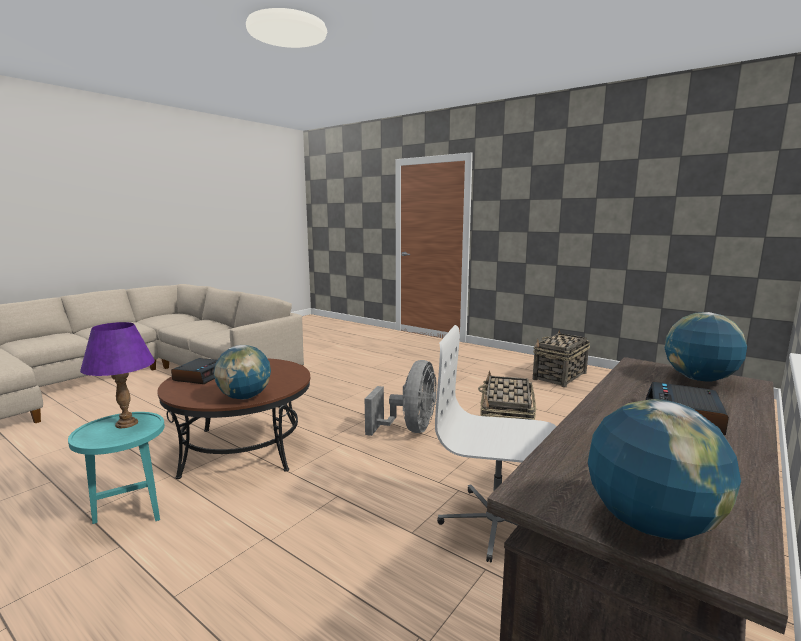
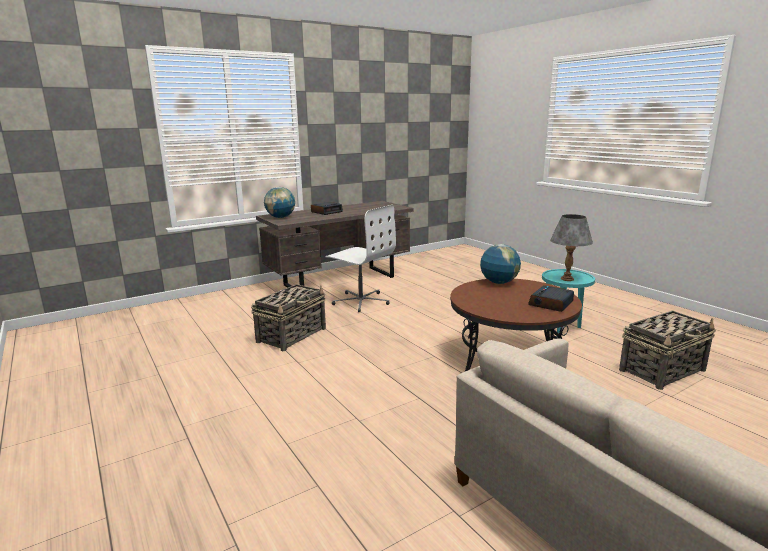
camera: 160 degrees left, 5 degrees up
(126, 424) = (567, 279): purple table lamp -> grey table lamp
(410, 429) = (358, 353): grey fan -> none
(559, 376) = (92, 395): basket -> basket (662, 370)
(650, 524) = (384, 204): globe -> none

